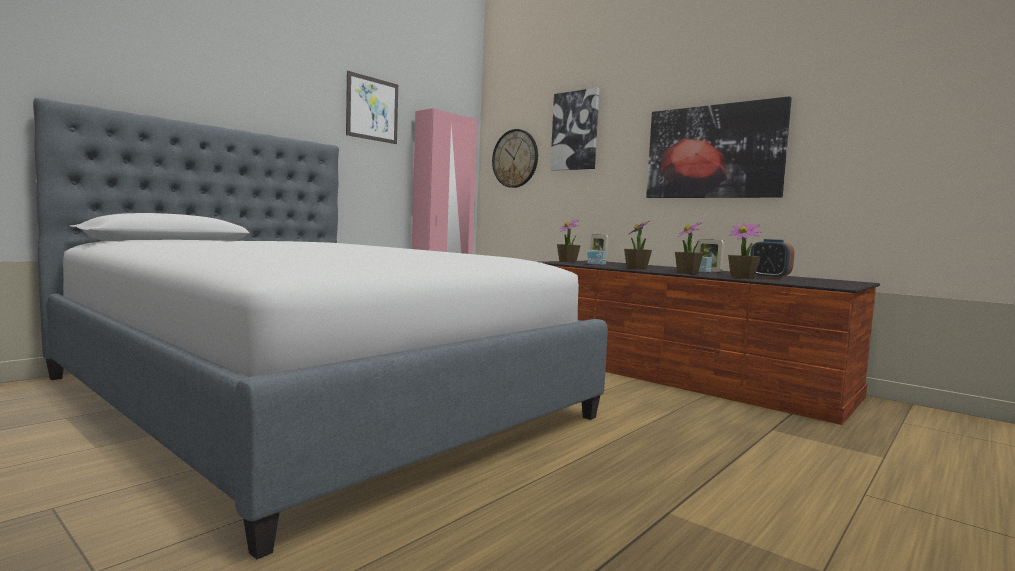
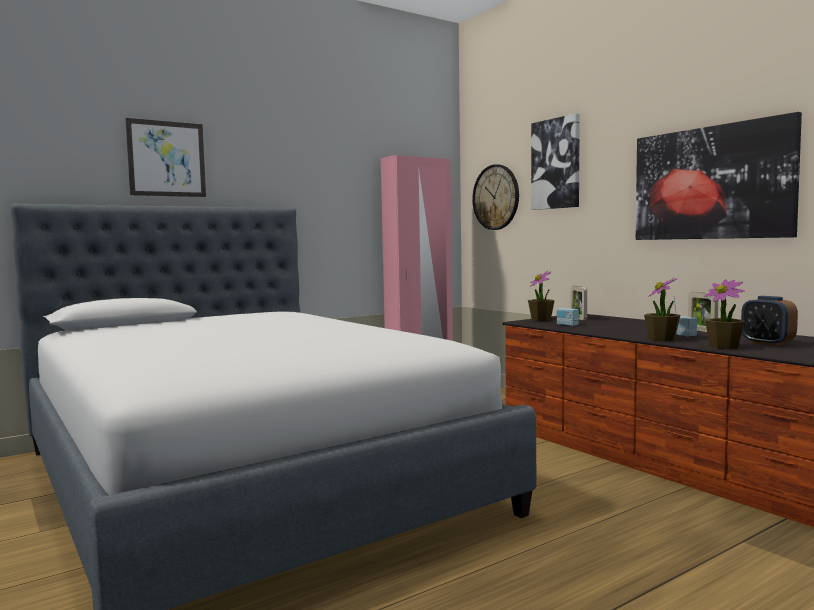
camera: 15 degrees right, 0 degrees up
(372, 109) = (332, 163): picture -> picture (166, 159)
(636, 268) = (607, 332): potted plant -> none

